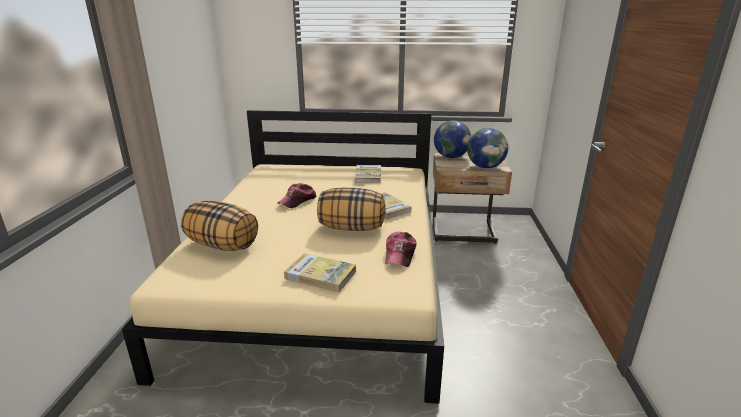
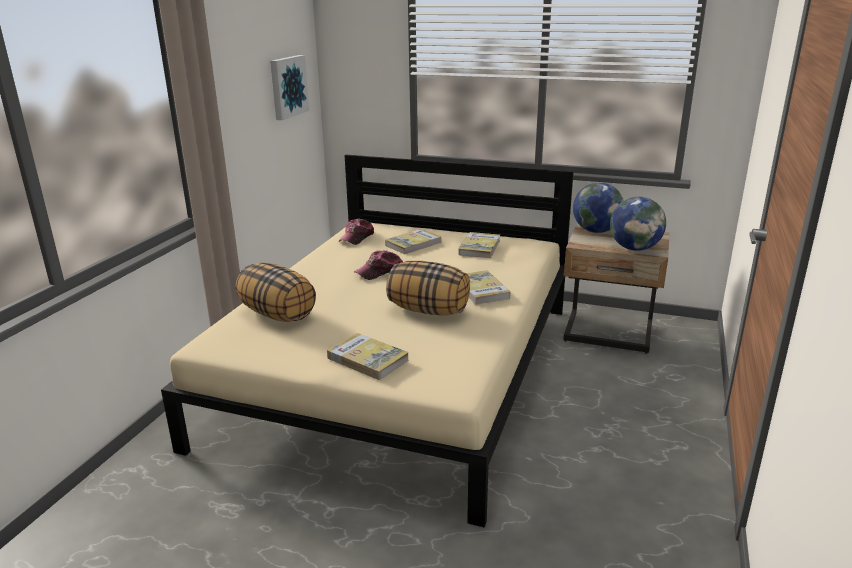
camera: 15 degrees right, 0 degrees up
(195, 53) = (287, 86): none -> picture
(314, 177) = (413, 244): none -> book
(400, 255) = (469, 348): cap -> cap (357, 238)

